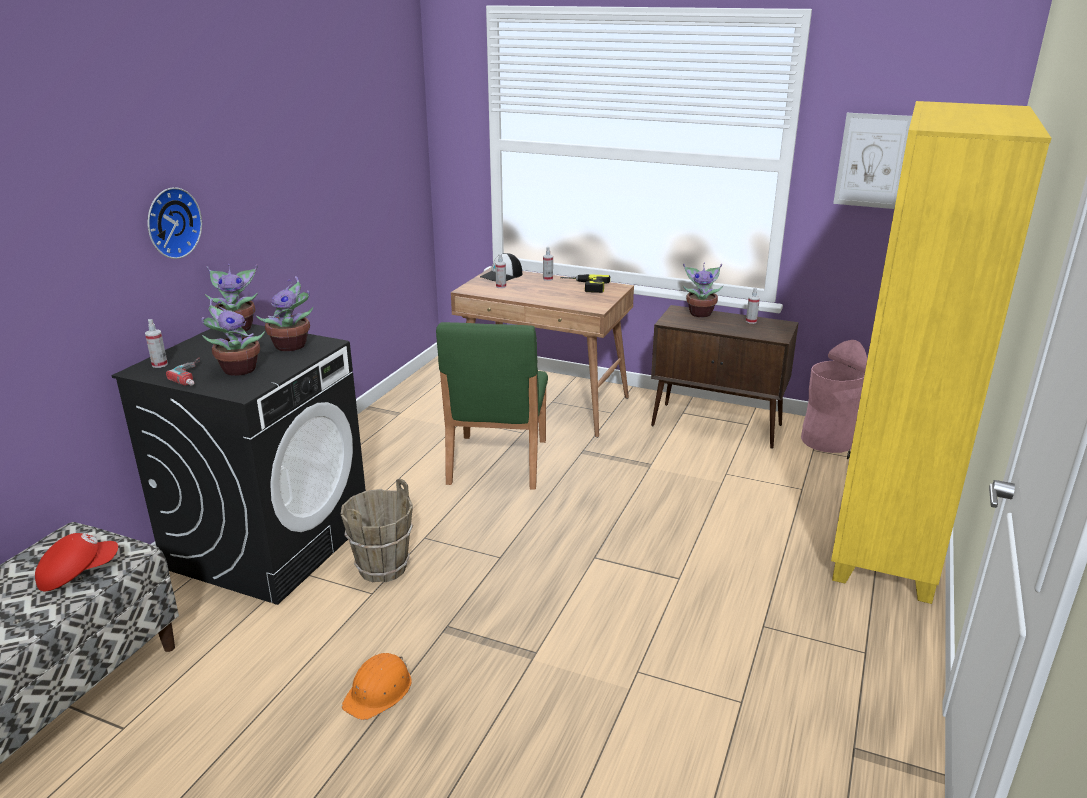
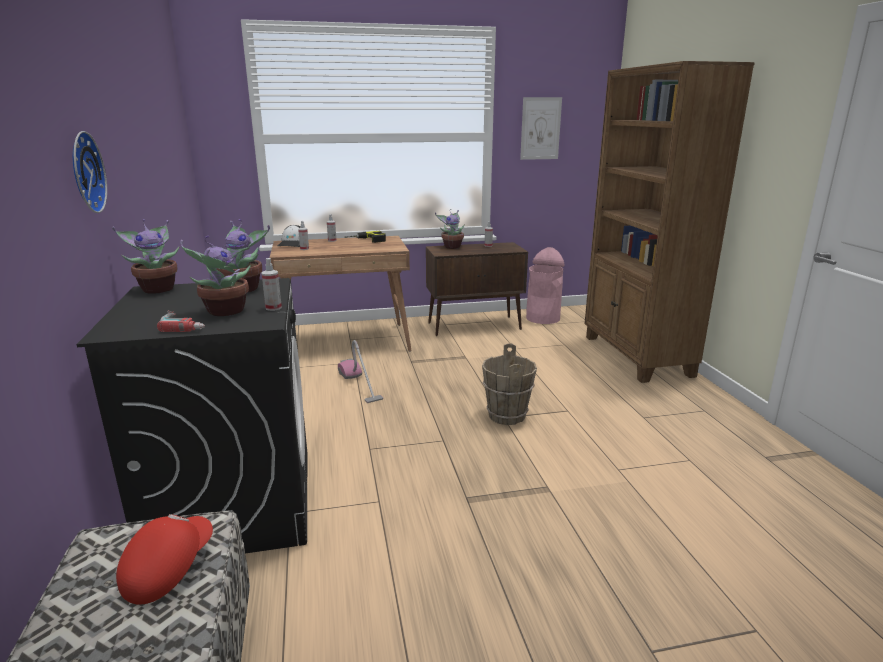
camera: 35 degrees left, 5 degrees down
(160, 364) = (123, 325): spray bottle -> spray bottle (273, 308)
(379, 691) = (478, 564): orange hard hat -> none
(382, 568) = (363, 481): brown bucket -> brown bucket (506, 416)
(497, 462) = (359, 385): green chair -> vacuum cleaner
(884, 540) = (636, 356): yellow bookcase -> brown bookcase

